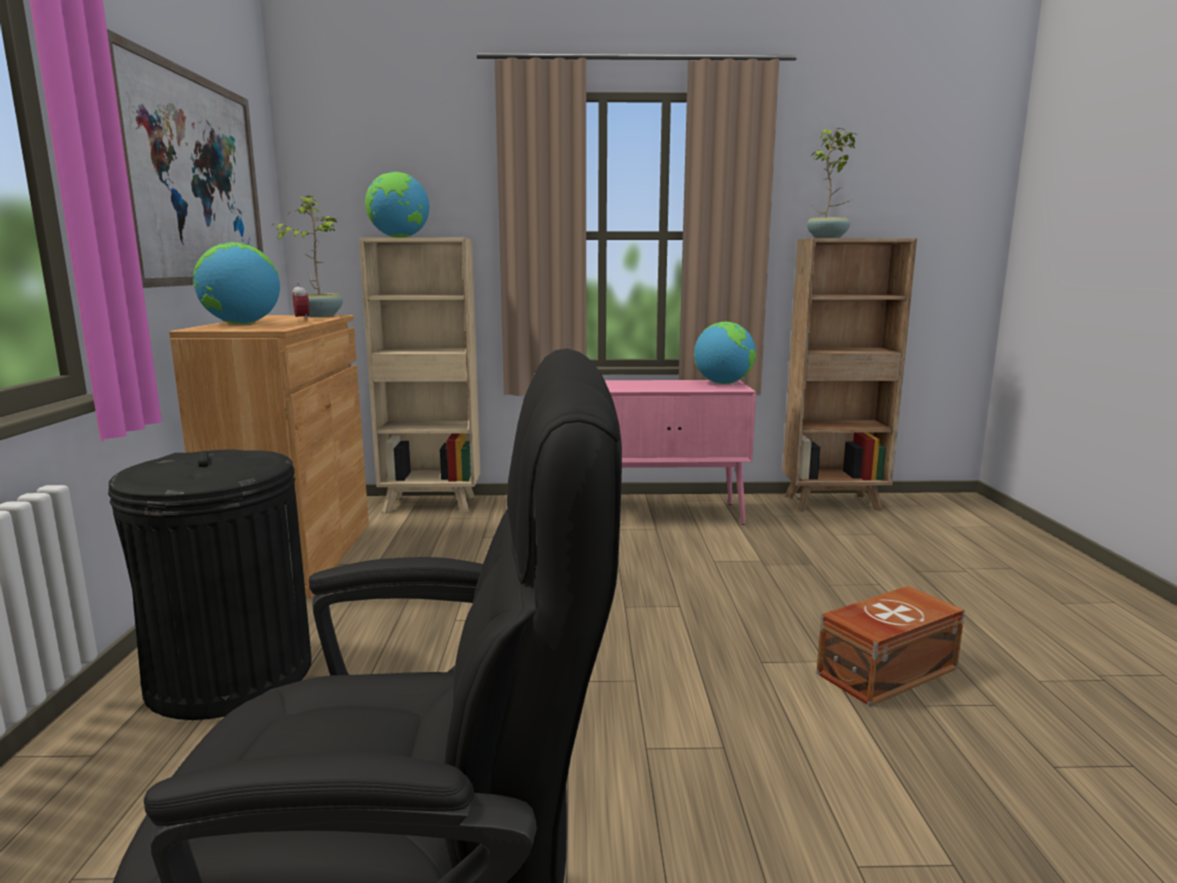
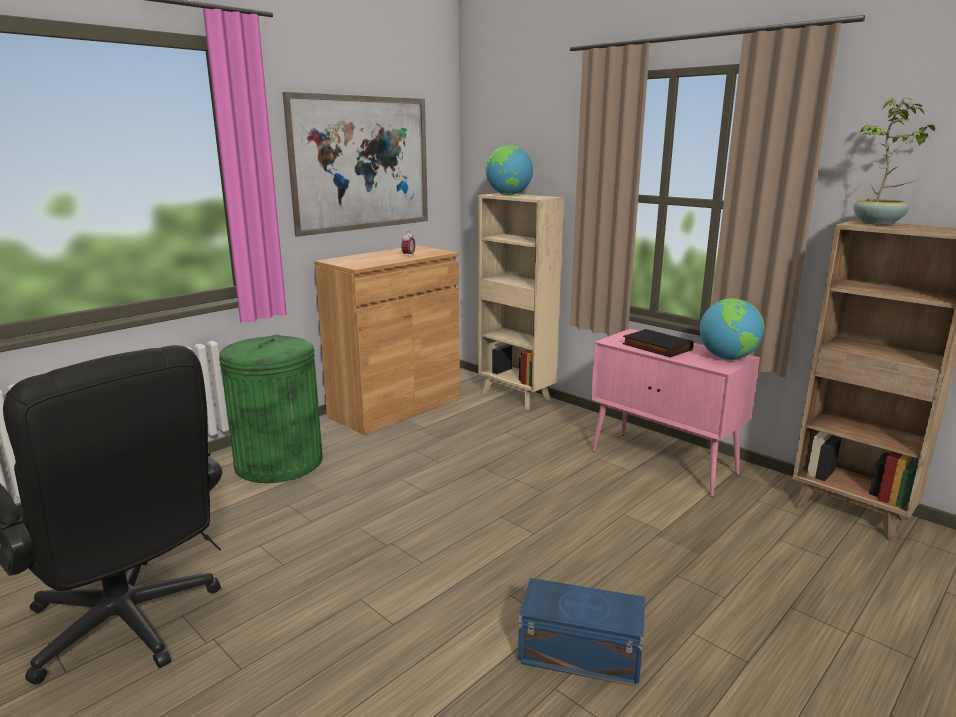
camera: 45 degrees right, 5 degrees up
(230, 675) = (279, 462): black trash can -> green trash can
(241, 324) = (364, 257): globe -> none
(319, 316) = (434, 251): potted plant -> none
(654, 386) = (655, 347): none -> black book
(884, 670) = (578, 651): brown storage box -> blue storage box

